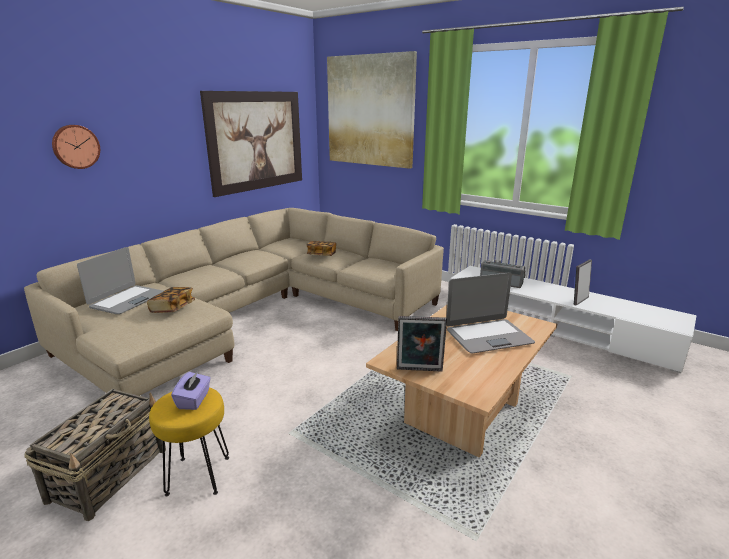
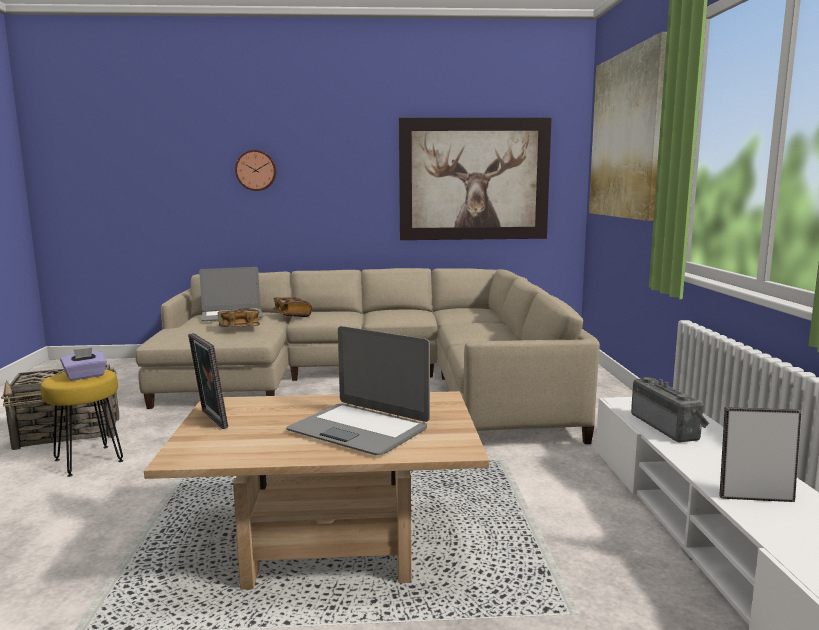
camera: 50 degrees right, 10 degrees down
(321, 255) = (465, 326): book -> book (292, 315)

